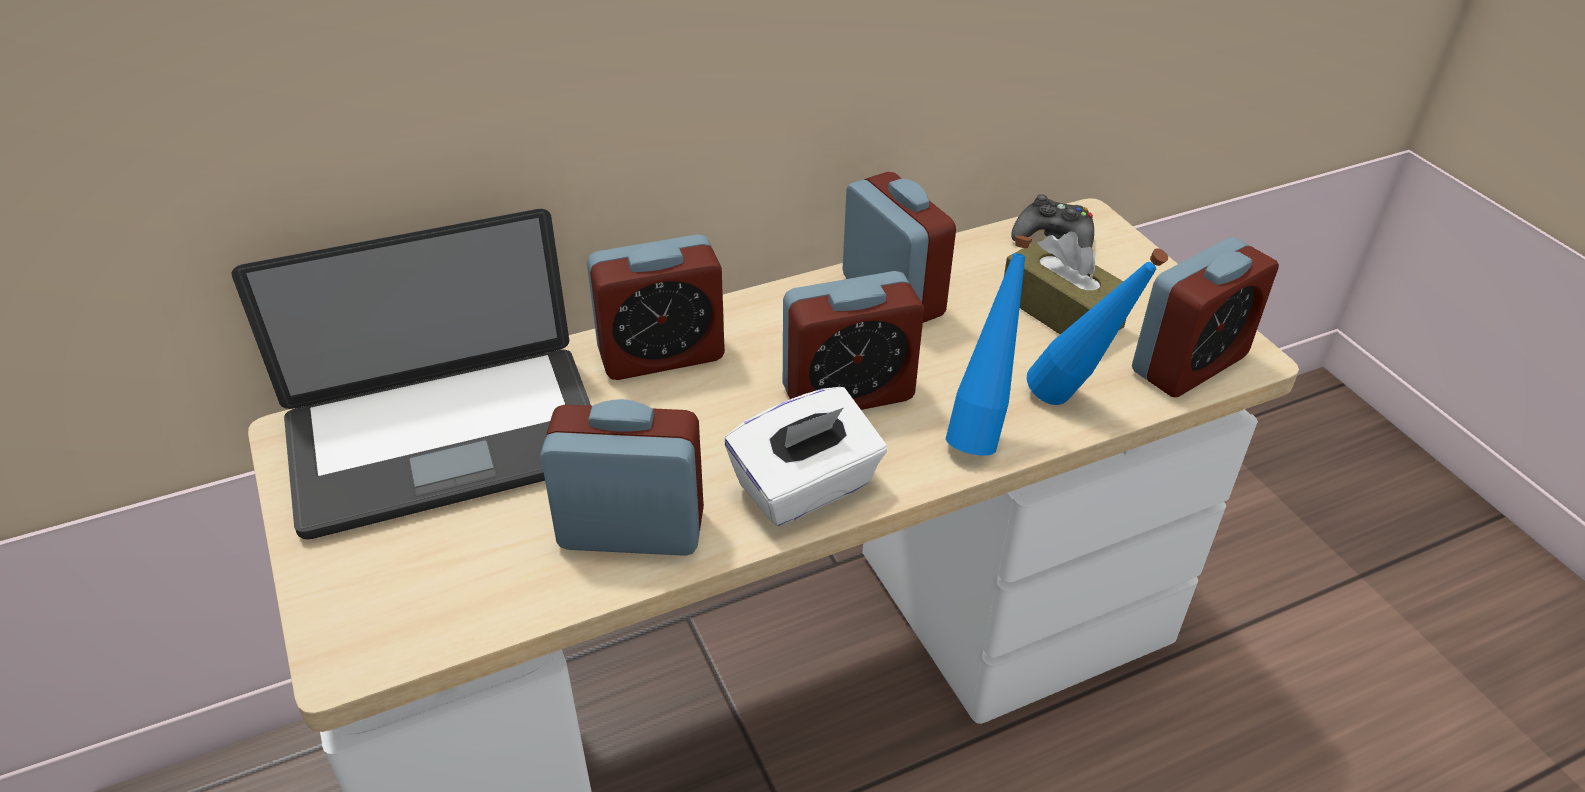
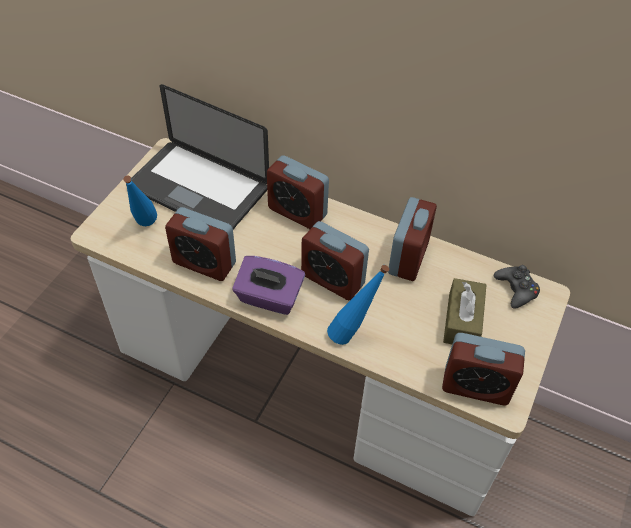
camera: 50 degrees right, 10 degrees up
(631, 529) = (204, 263): alarm clock -> alarm clock turned 150 degrees clockwise
(806, 488) = (269, 298): white tissue box -> purple tissue box
(1074, 402) = (404, 356): blue bottle -> blue bottle (145, 228)

